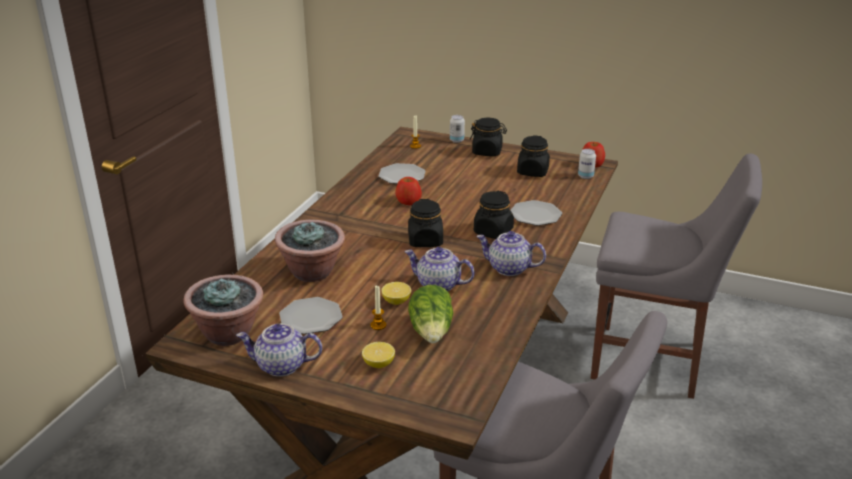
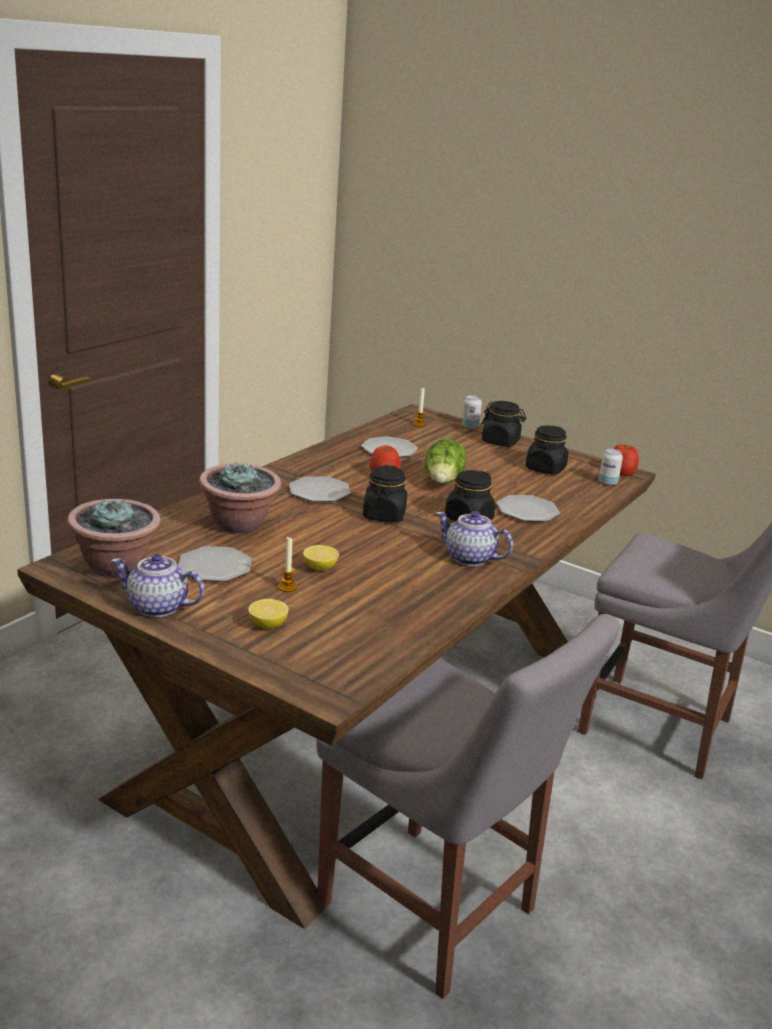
camera: 10 degrees right, 5 degrees down
(364, 227) = (320, 492): none -> plate
(432, 332) = (346, 604): lettuce -> lettuce (443, 482)
(438, 285) = (376, 560): teapot -> none

